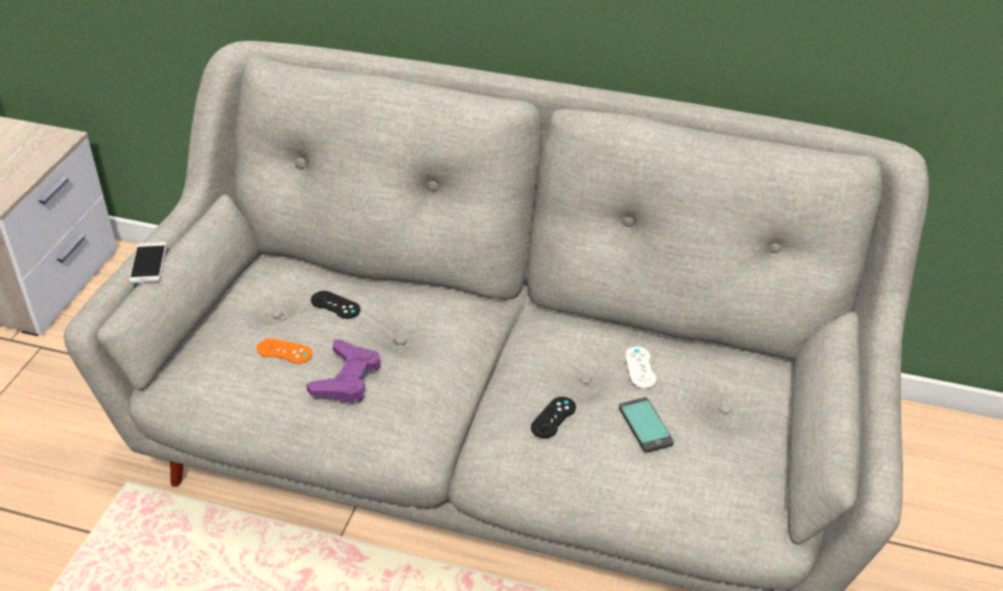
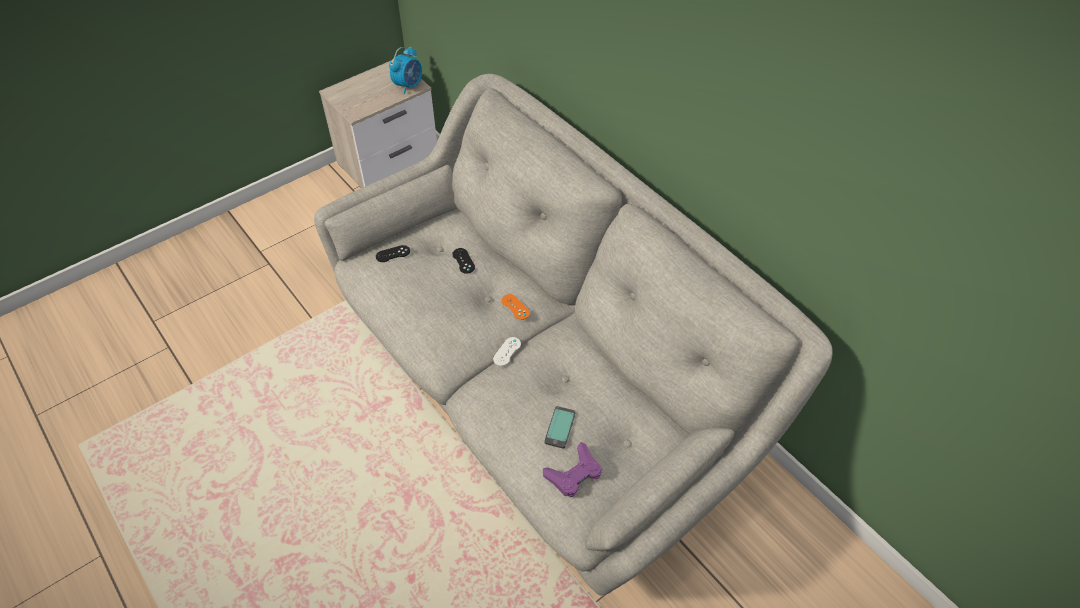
camera: 35 degrees right, 10 degrees up
(50, 141) = (408, 85): none -> alarm clock
(148, 263) = (377, 191): phone -> none
(284, 351) = (416, 275): orange game controller -> orange game controller (515, 307)
(347, 378) = (433, 308): purple game controller -> purple game controller (574, 474)
(553, 417) = (517, 393): black game controller -> black game controller (393, 254)
(640, 367) = (591, 390): white game controller -> white game controller (507, 351)

